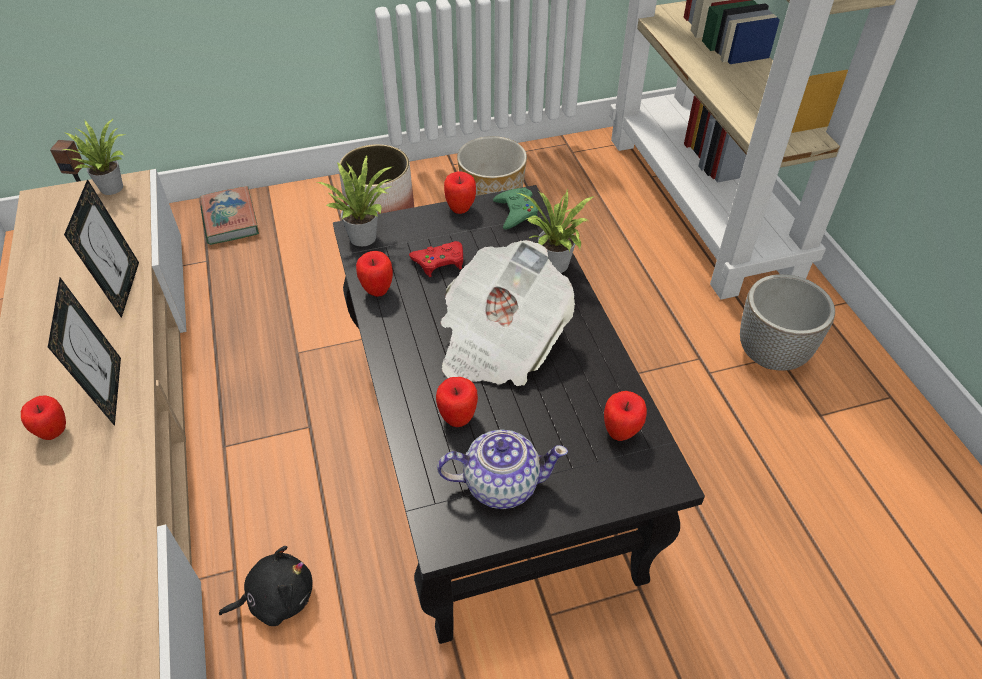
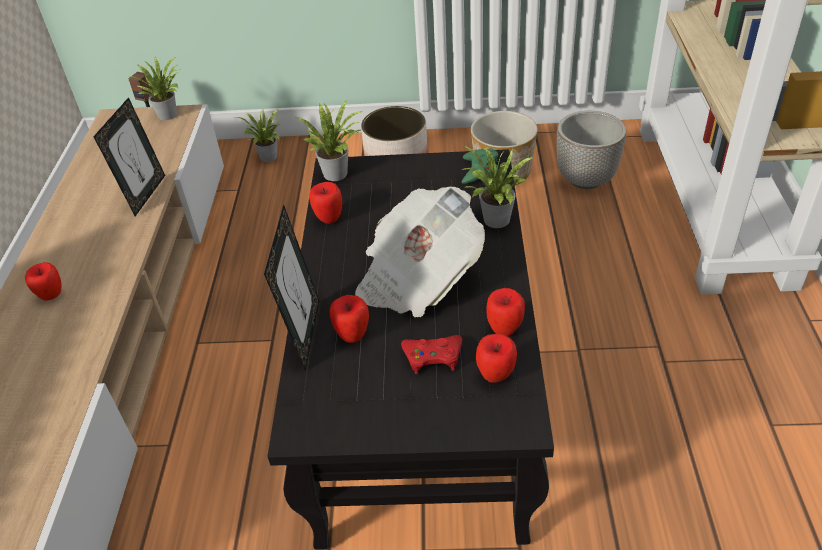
camera: 20 degrees right, 5 degrees down
(110, 392) = (104, 272): picture frame -> picture frame (304, 334)
(230, 219) = (268, 158): book -> potted plant
(277, 598) = (194, 476): black plush toy -> none
(439, 262) = (392, 203): red game controller -> red game controller (433, 356)
(460, 209) = (430, 161): apple -> apple (504, 329)
(500, 483) = (366, 397): teapot -> none
(771, 354) = (738, 356): planter -> planter (586, 179)

